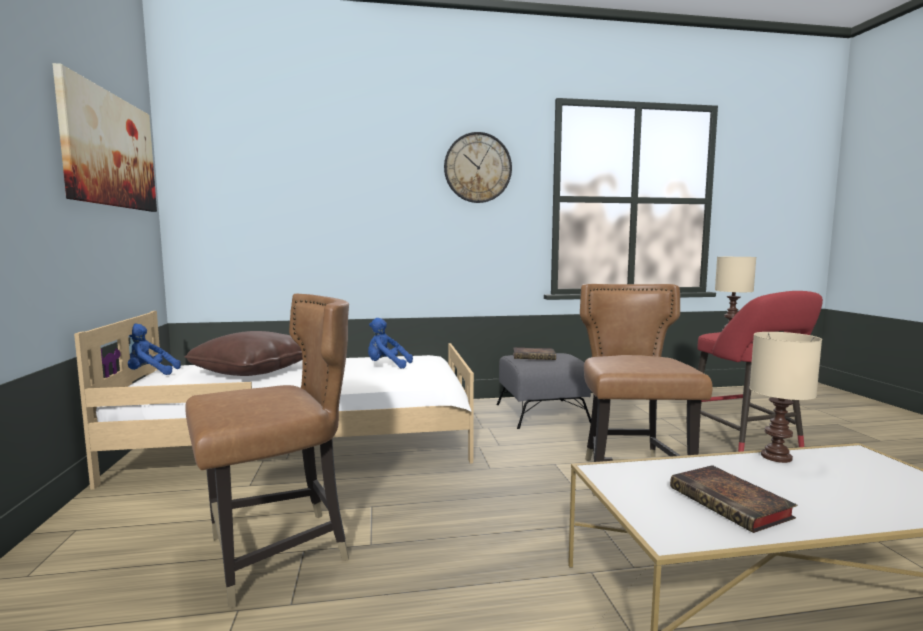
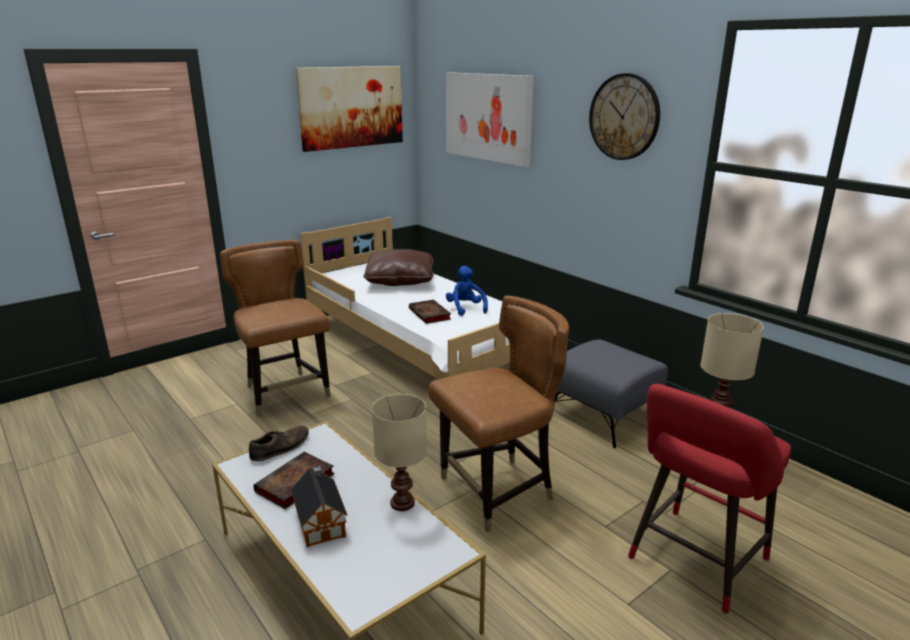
camera: 60 degrees right, 15 degrees up
(149, 374) = (367, 262): blue plush toy -> none
(278, 553) = (285, 393): brown chair -> brown chair turned 150 degrees counterclockwise
(303, 177) = (488, 117): none -> picture
(535, 357) = (603, 352): book -> book (430, 315)
(631, 499) = (280, 448): none -> brown shoe
(820, 501) = (320, 521): none -> toy house

